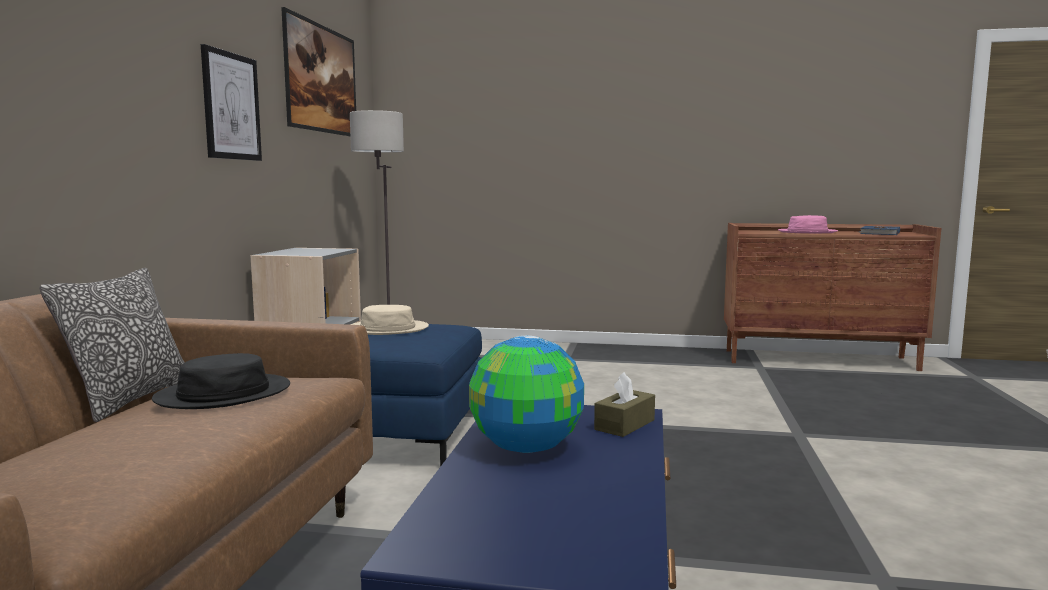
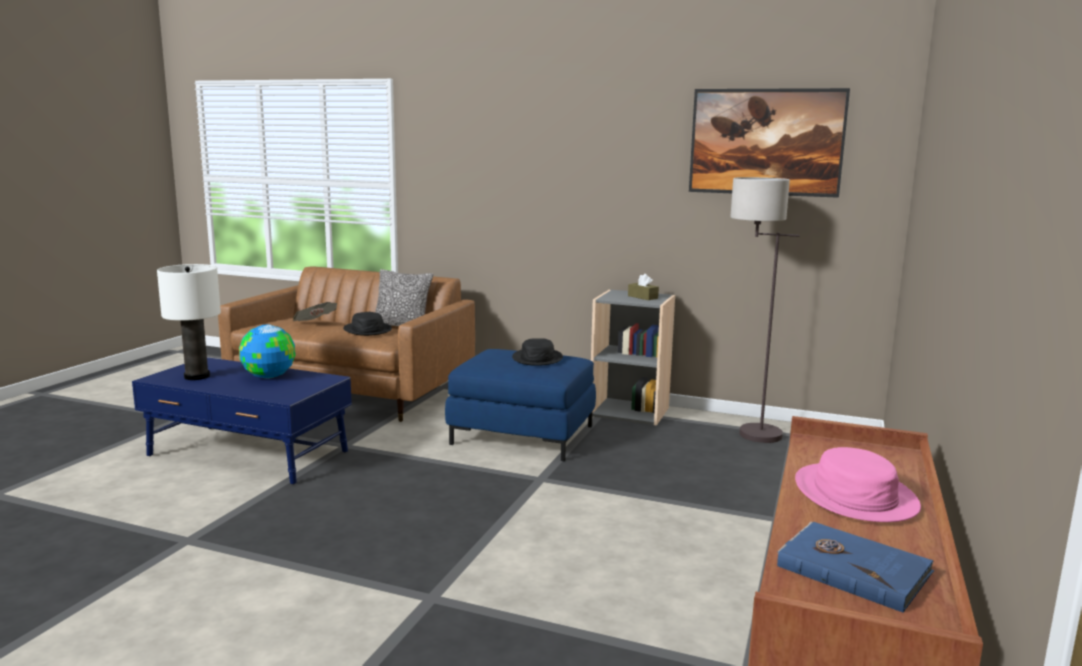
camera: 100 degrees right, 5 degrees up
(120, 445) = (315, 324): none -> newspaper
(231, 106) = (610, 181): picture -> none
(387, 329) = (537, 358): beige hat -> black hat
(571, 517) = (196, 376): none -> white table lamp
(624, 425) = (274, 394): brown tissue box -> brown tissue box (642, 297)

